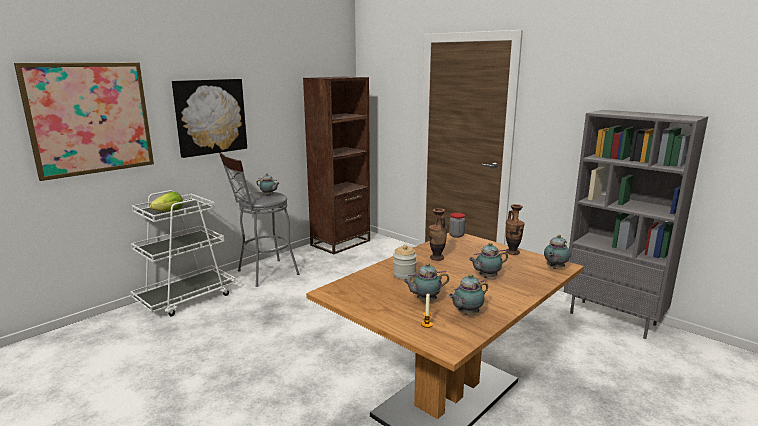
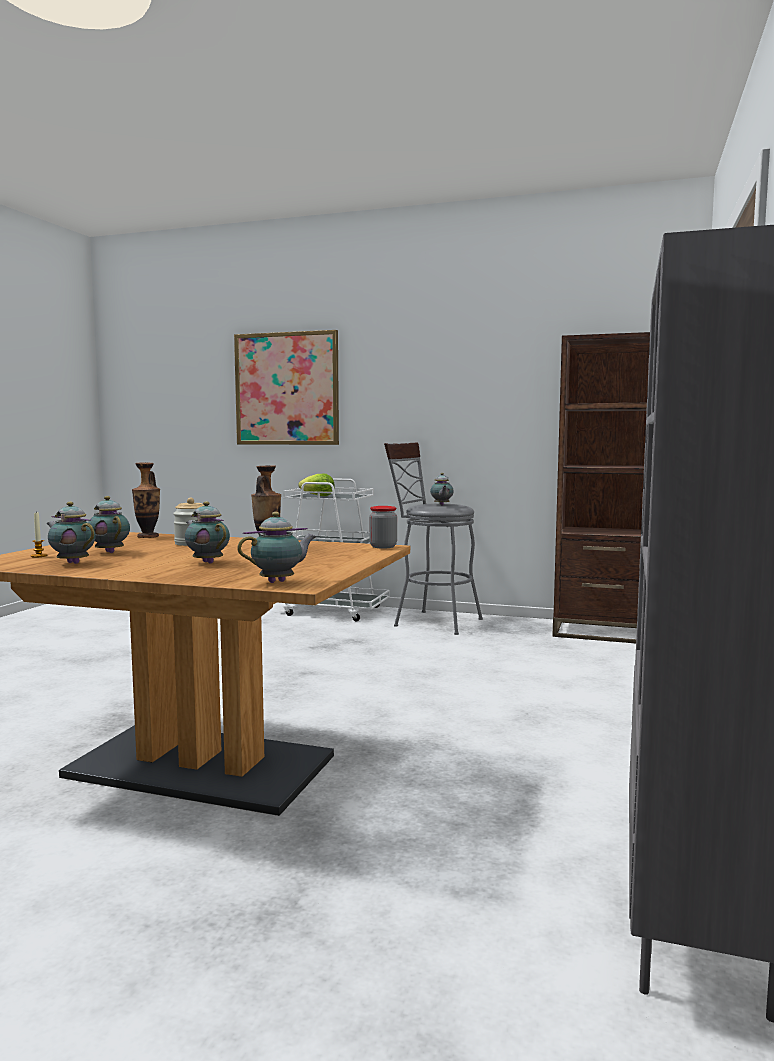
camera: 65 degrees right, 10 degrees down
(210, 116) = (415, 396): picture -> none
(512, 252) = (336, 565): vase -> vase (148, 536)
(554, 268) = (279, 582): teapot -> teapot turned 135 degrees clockwise

